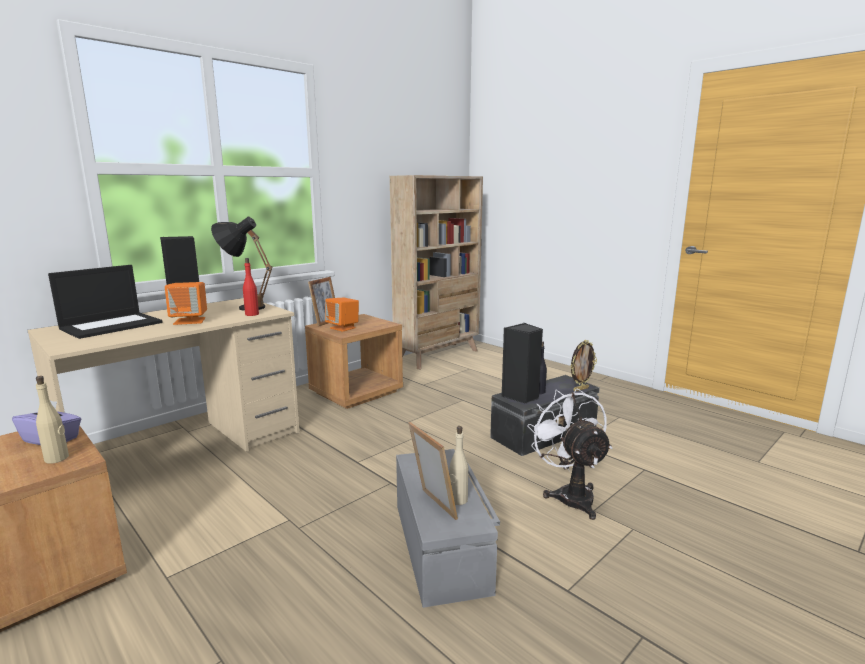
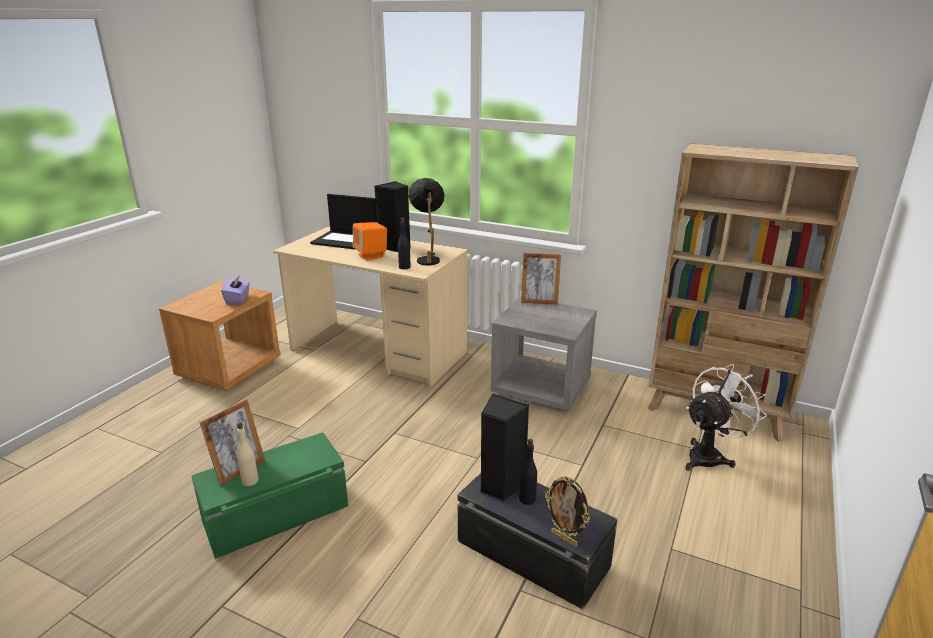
camera: 70 degrees right, 10 degrees up
(57, 458) = (213, 310): beige bottle -> none
(252, 314) = (404, 267): red bottle -> black bottle
(343, 328) = (527, 314): orange speaker -> none
(356, 392) = (542, 388): brown nightstand -> grey nightstand
(442, 545) = (277, 514): grey storage box -> green storage box
(570, 495) = (384, 594): white fan -> white fan (709, 455)

